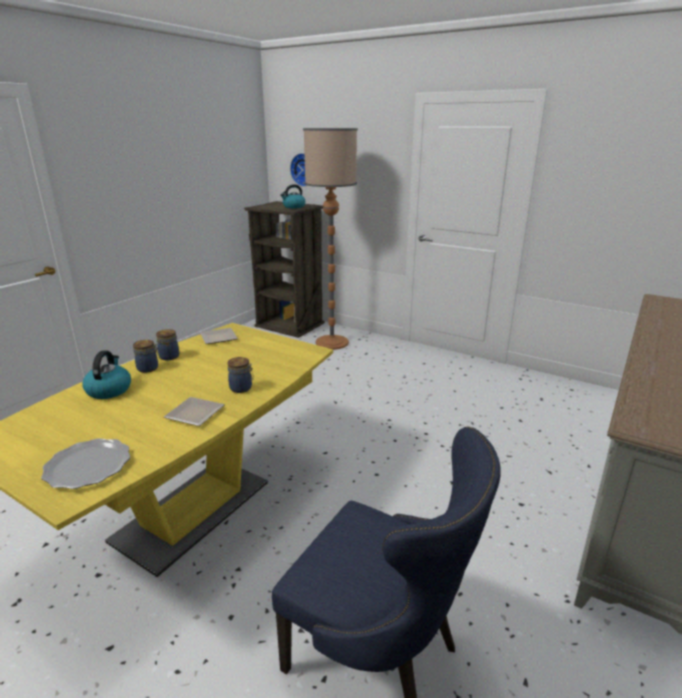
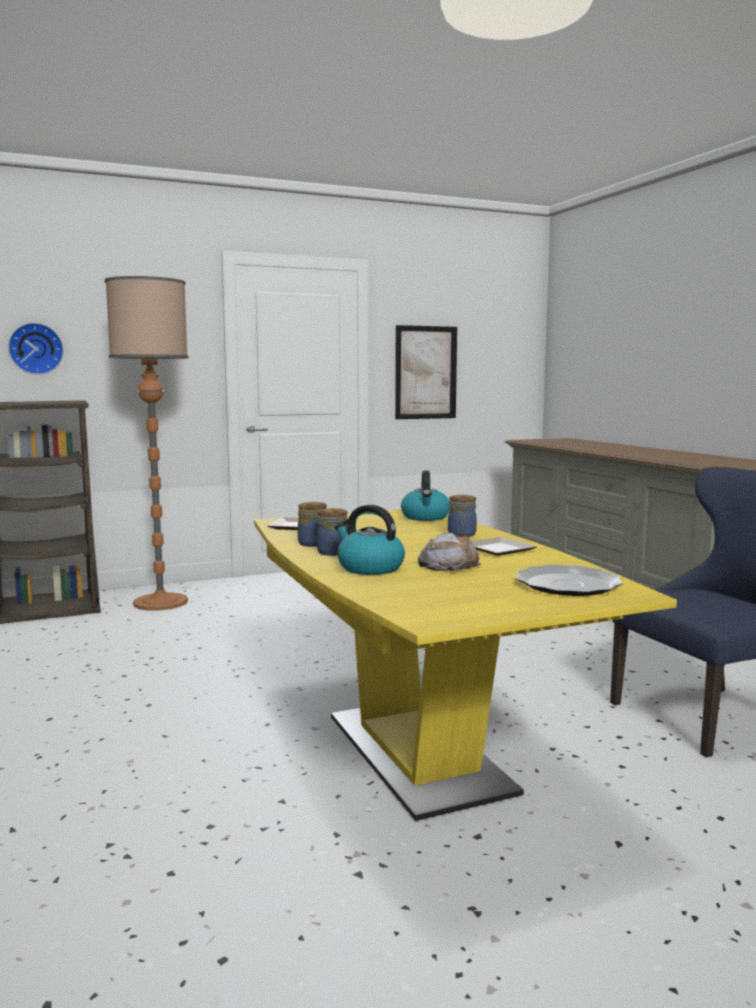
camera: 55 degrees left, 15 degrees down
(133, 409) = (448, 564): none -> bread
(293, 207) = (57, 401): kettle -> kettle (425, 517)
(594, 206) = (426, 372): none -> picture

